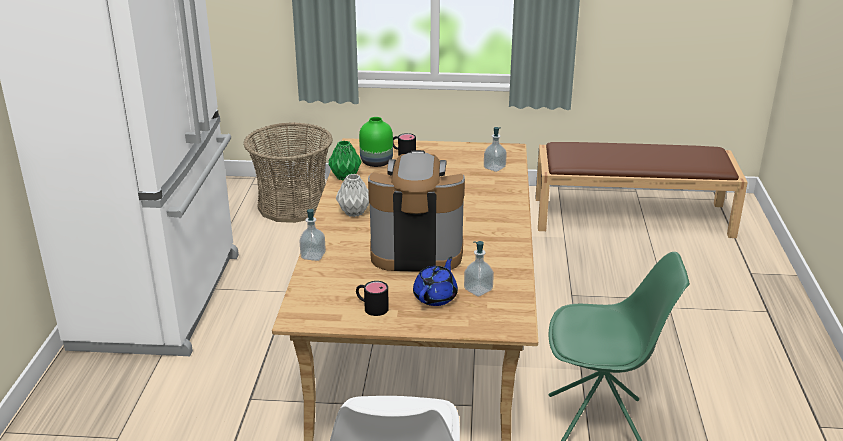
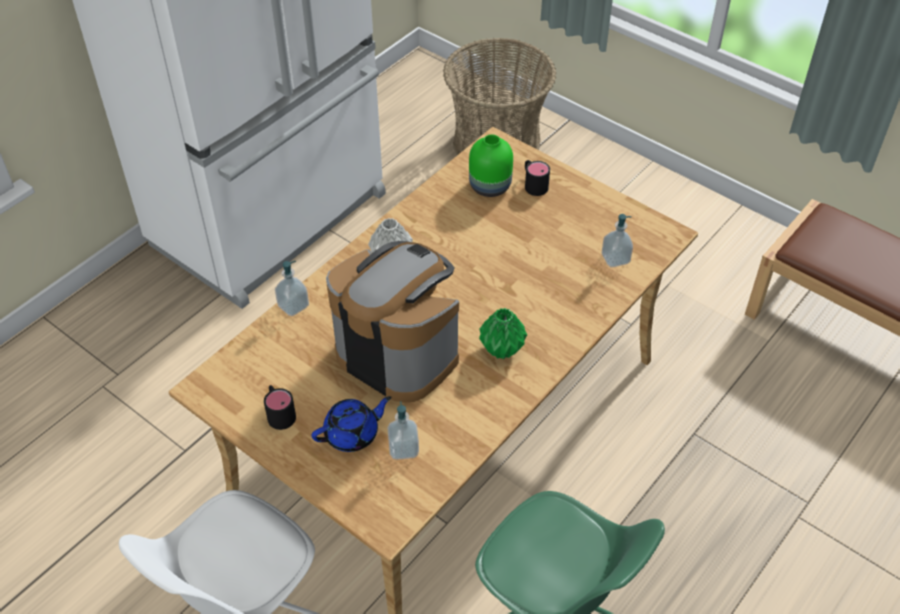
camera: 35 degrees right, 20 degrees up
(345, 177) = (435, 195): green vase -> green vase (502, 349)

